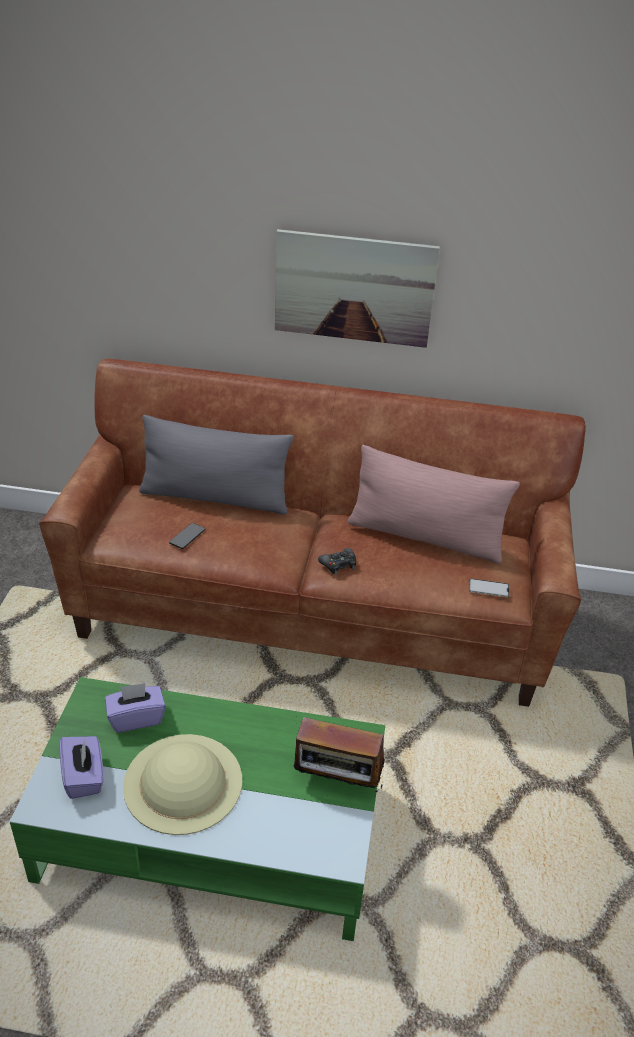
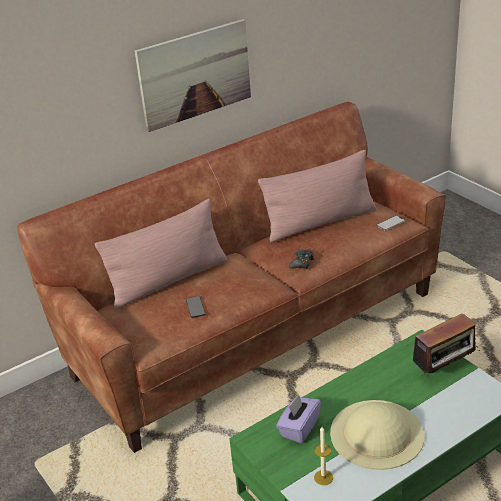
camera: 40 degrees left, 5 degrees down
(84, 777) = (323, 477): purple tissue box -> candle
(215, 497) = (169, 280): grey pillow -> pink pillow

